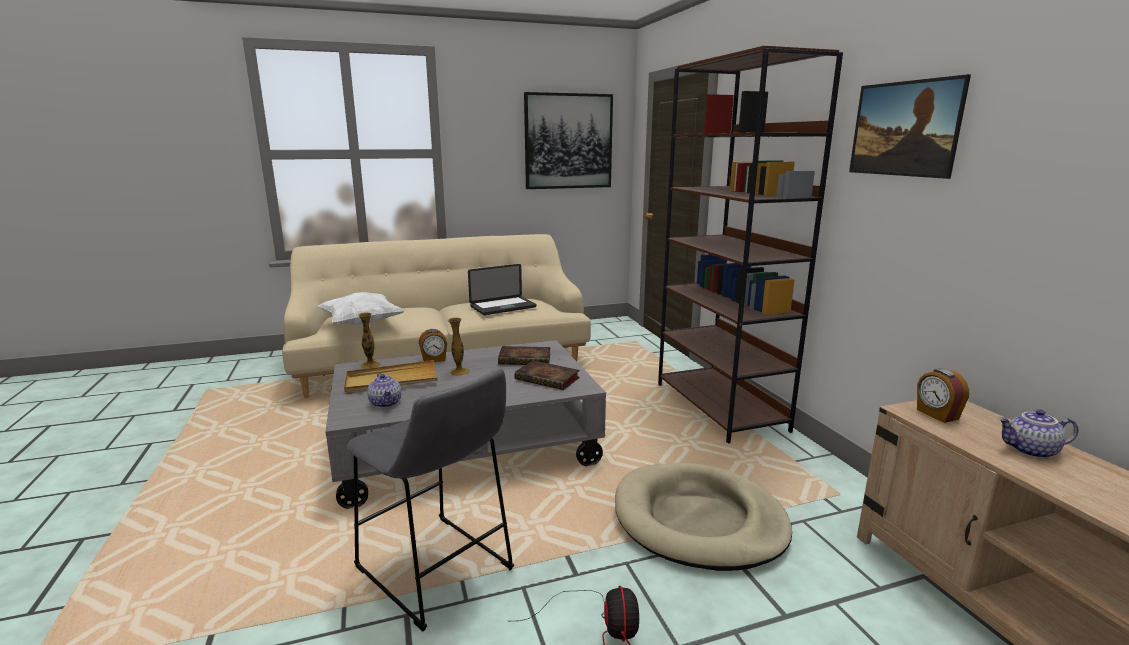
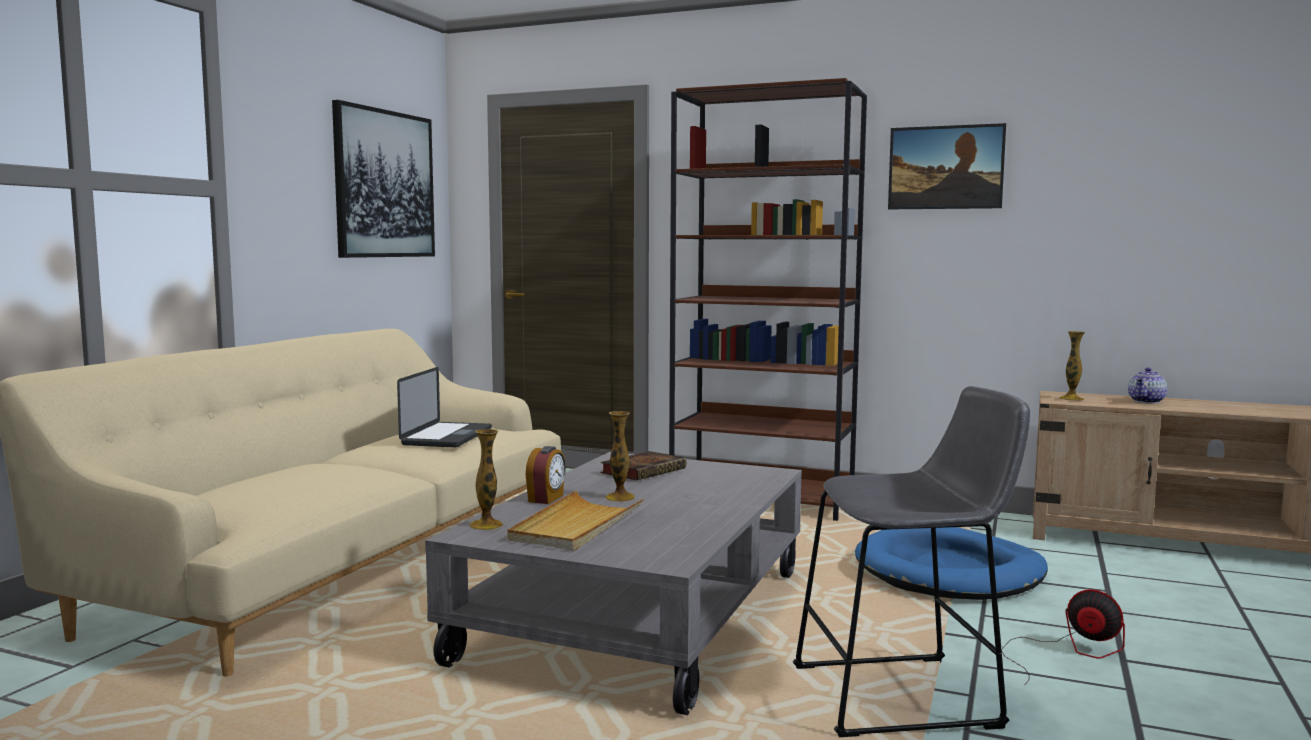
camera: 50 degrees left, 10 degrees down
(362, 323) = (299, 494): white pillow -> none
(386, 403) = (652, 539): teapot -> none
(549, 379) = (724, 476): book -> none
(698, 521) = (949, 571): beige dog bed -> blue dog bed
(936, 414) = (1071, 399): alarm clock -> vase

